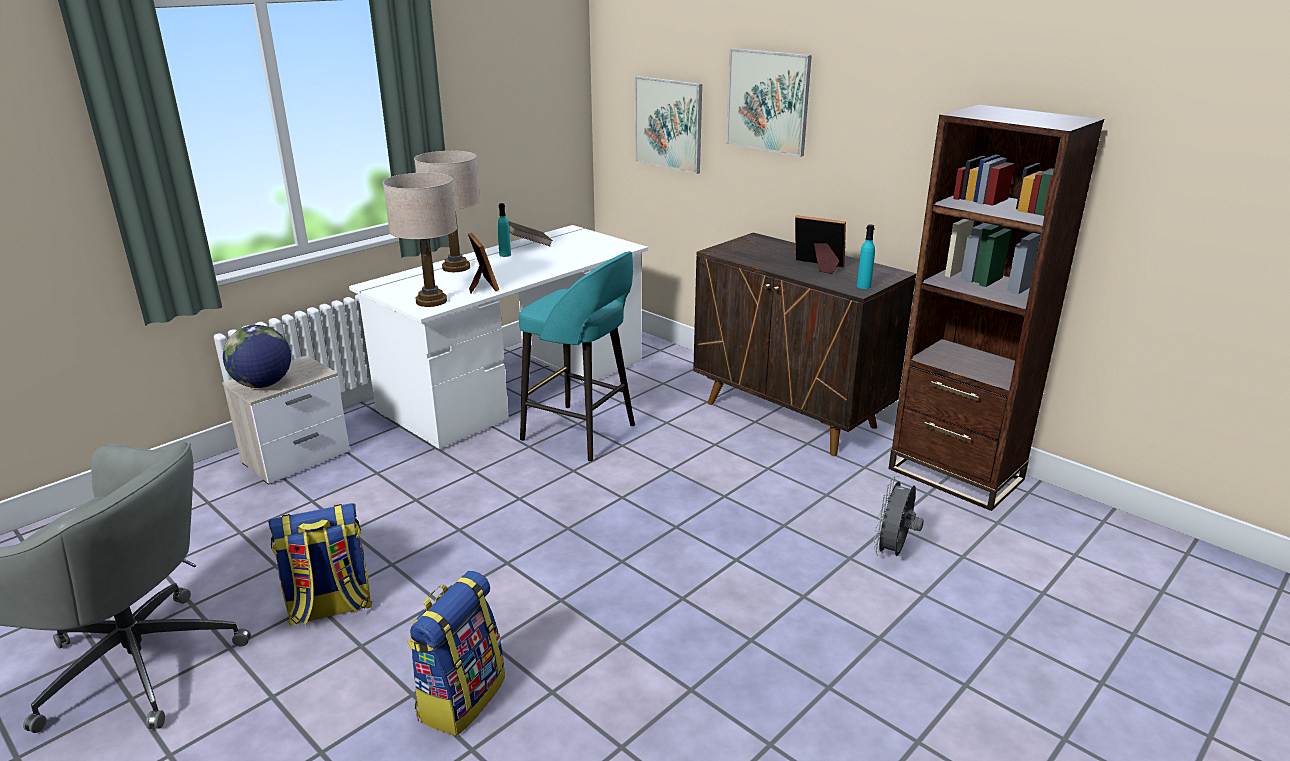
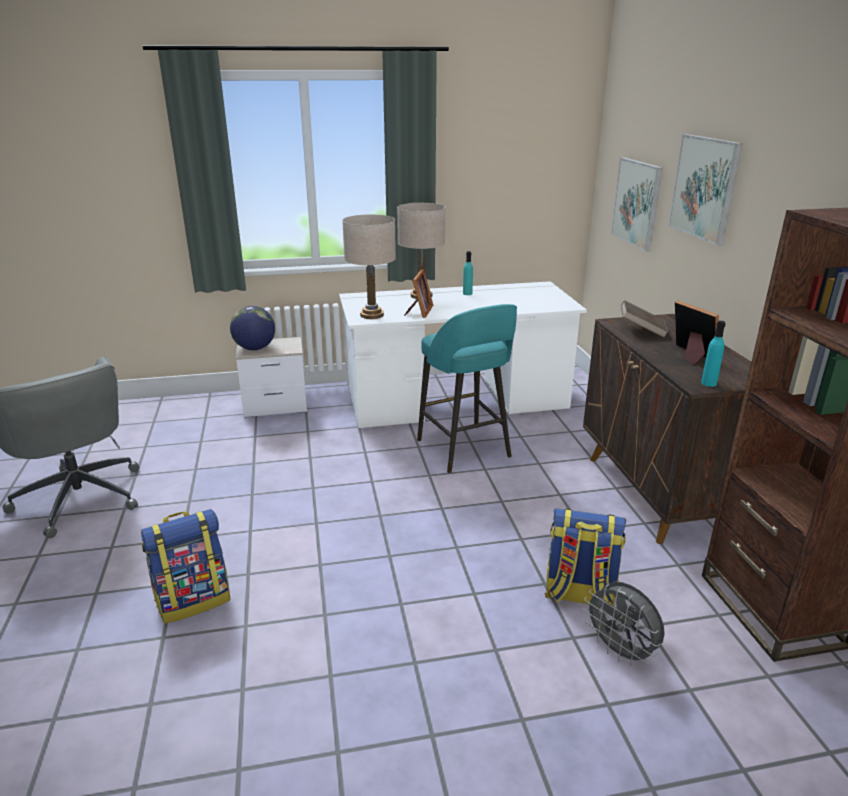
camera: 35 degrees right, 0 degrees up
(330, 607) = (193, 507): backpack -> backpack (578, 594)
(528, 244) = (495, 289): brown book -> brown book (642, 330)
(893, 552) = (620, 652): grey fan -> grey fan turned 105 degrees counterclockwise

